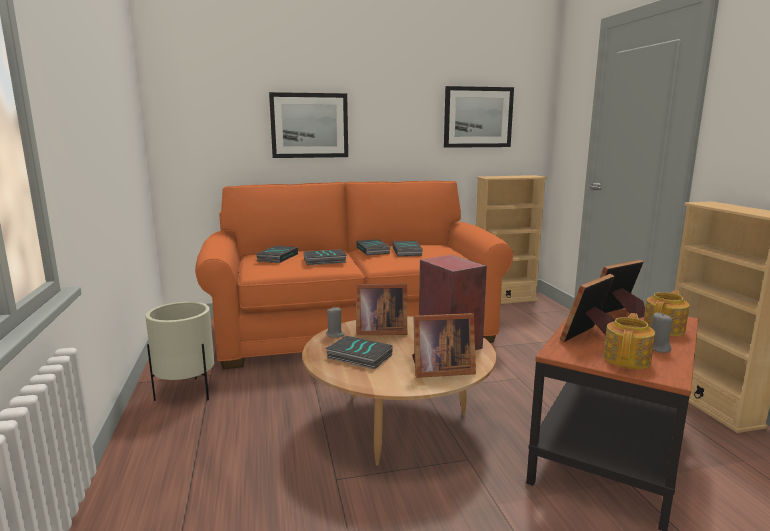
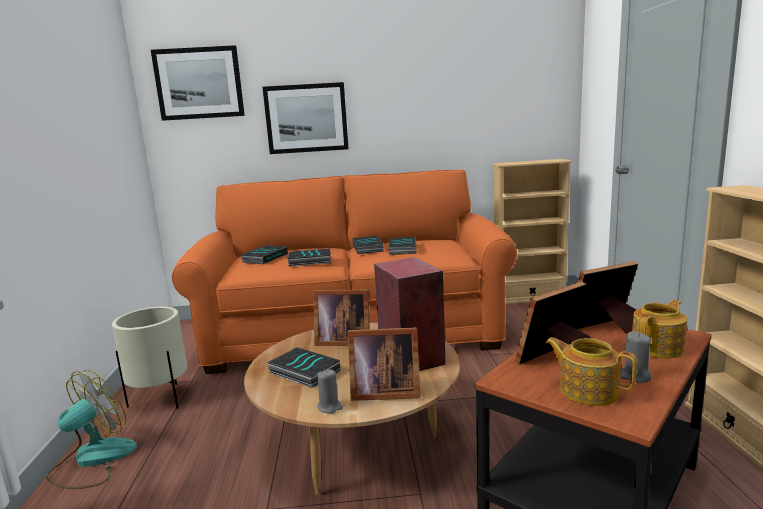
camera: 10 degrees right, 0 degrees up
(141, 448) = (92, 460): none -> fan
(335, 334) = (293, 344): grey candle -> grey candle (330, 407)
(478, 117) = (491, 98): picture -> picture (199, 83)
(627, 359) = (587, 391): teapot -> teapot turned 90 degrees counterclockwise

